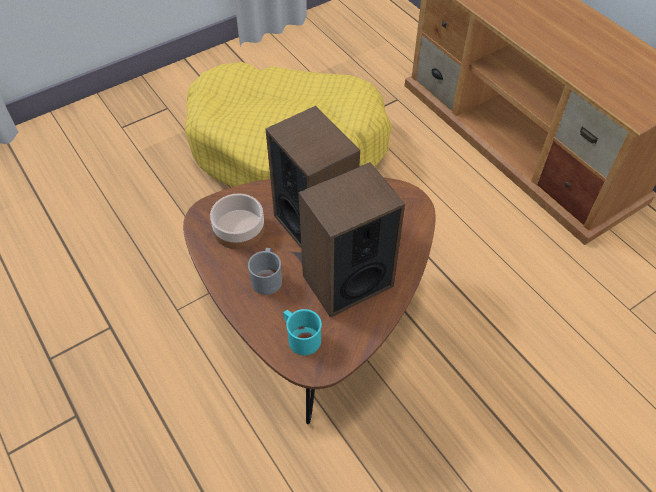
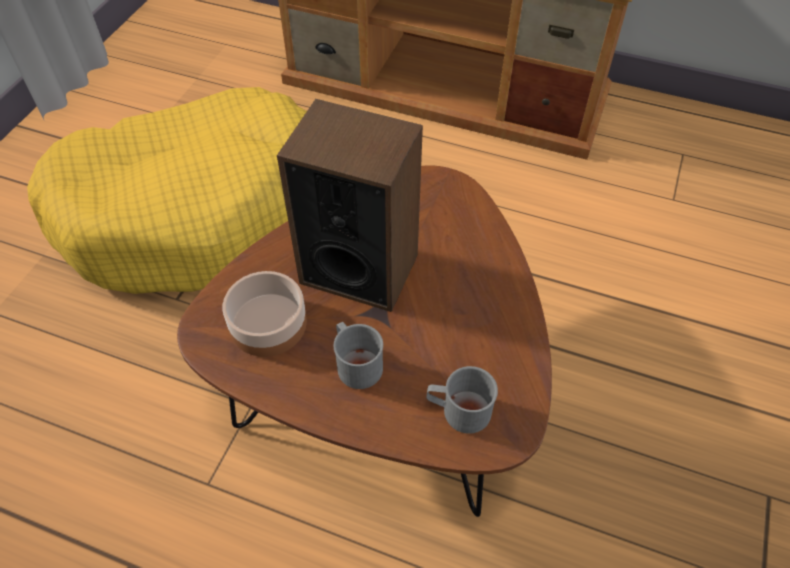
camera: 35 degrees left, 0 degrees up
(300, 337) = (459, 410): turquoise mug -> grey mug
(347, 280) = (453, 311): speaker -> none

